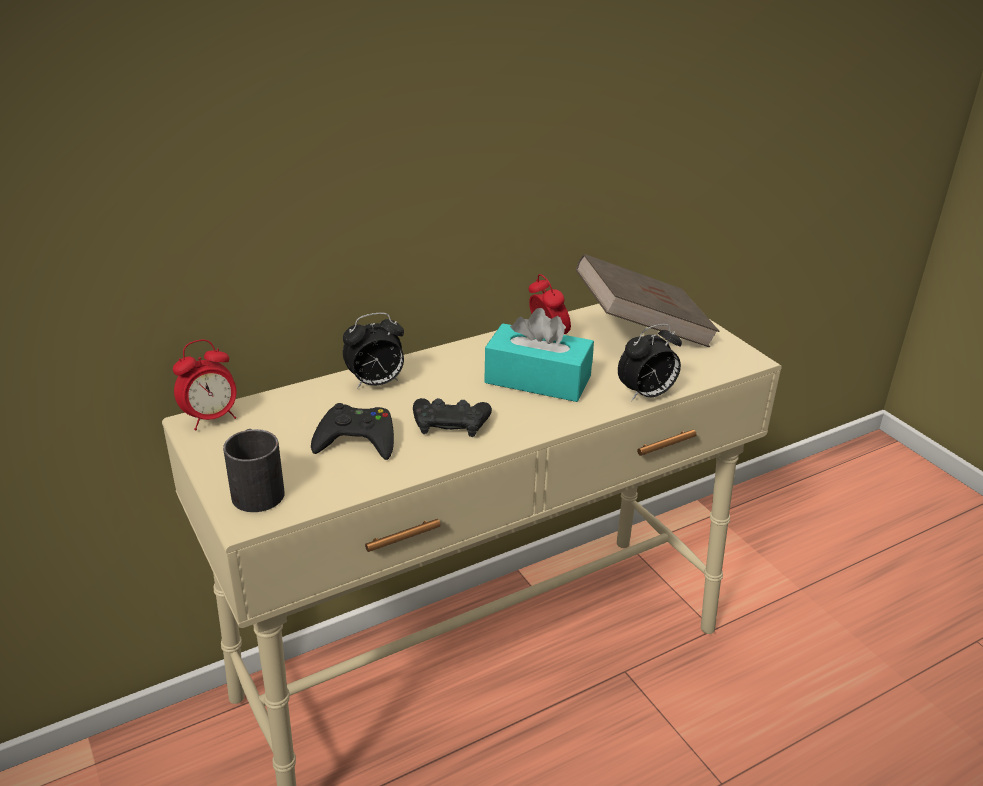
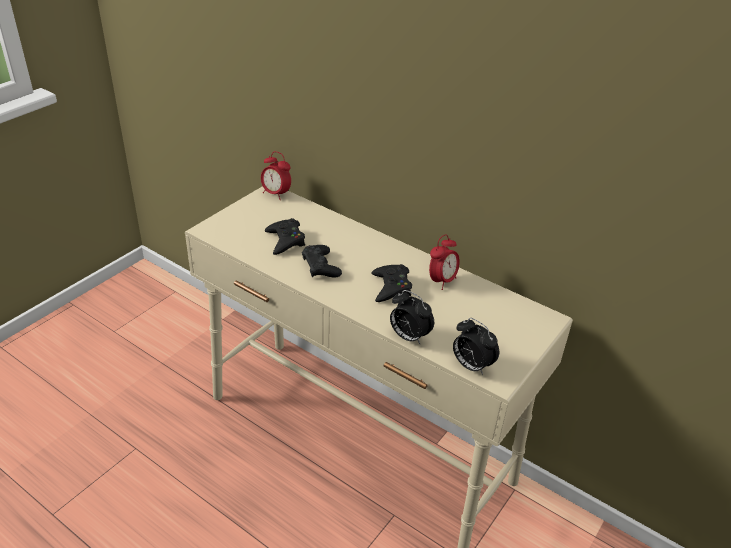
camera: 65 degrees right, 5 degrees up
(257, 488) = (229, 224): black mug -> none
(375, 383) = (342, 231): alarm clock -> alarm clock (471, 366)
(537, 380) = (391, 287): turquoise tissue box -> black game controller
(641, 329) = (495, 319): brown book -> none

